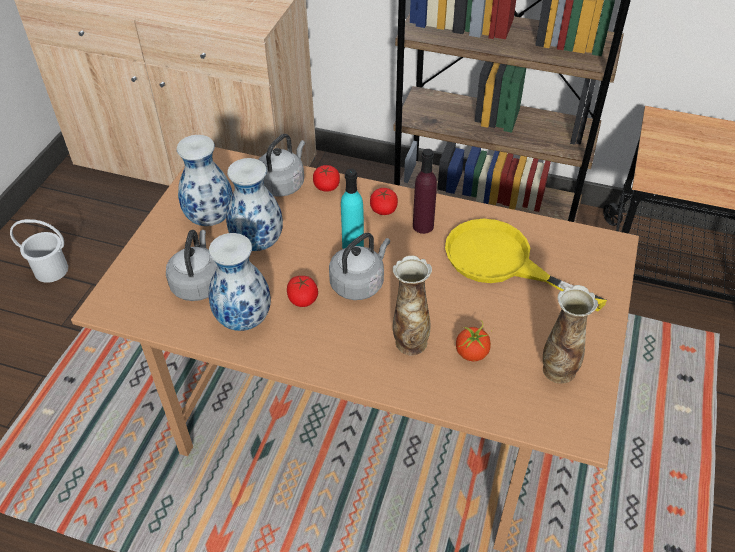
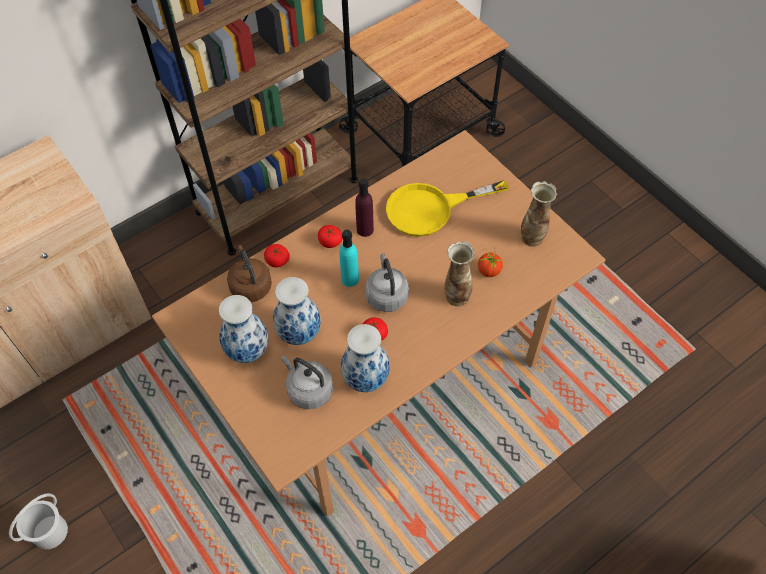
camera: 55 degrees left, 10 degrees up
(283, 184) = (250, 285): grey kettle -> brown kettle

